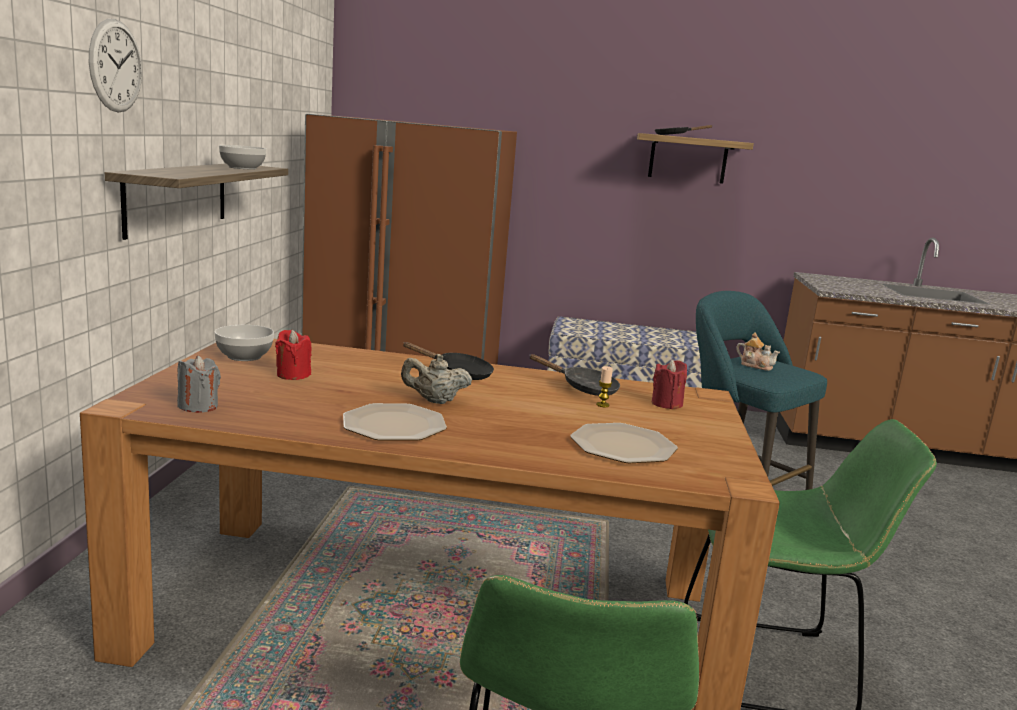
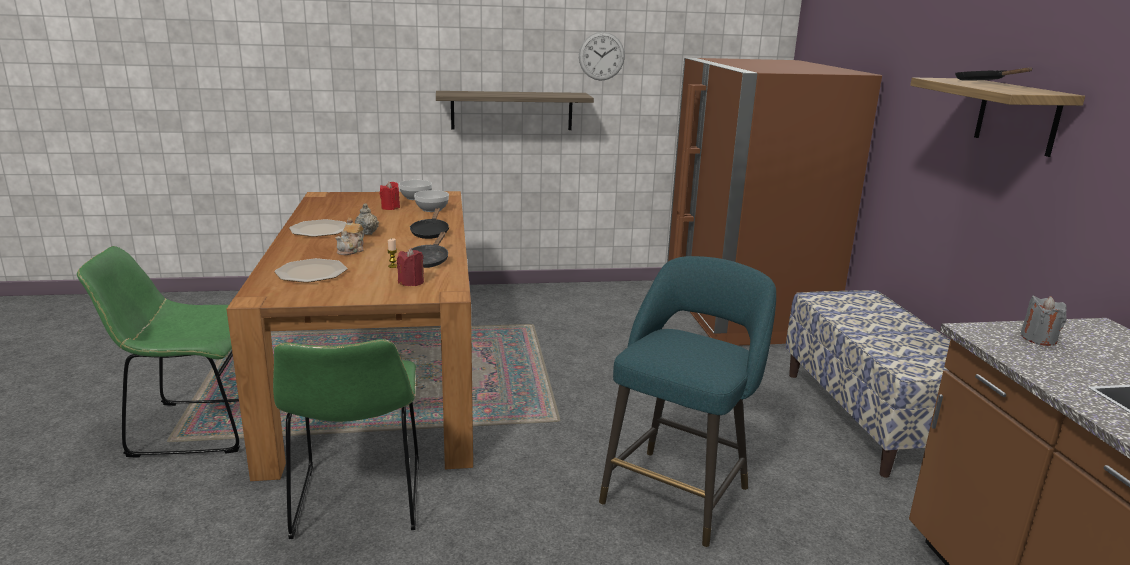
camera: 75 degrees right, 5 degrees up
(115, 66) = (449, 33): wall clock -> wall clock (601, 56)
(198, 406) = (326, 202): grey candle -> grey candle (1038, 339)
(243, 168) = (550, 95): bowl -> bowl (431, 209)
(755, 366) = (679, 344): teapot -> teapot (351, 250)

